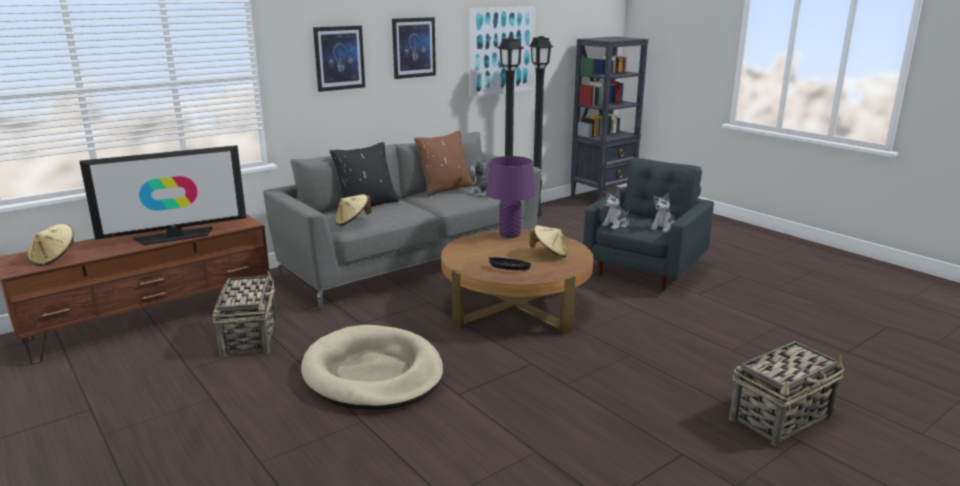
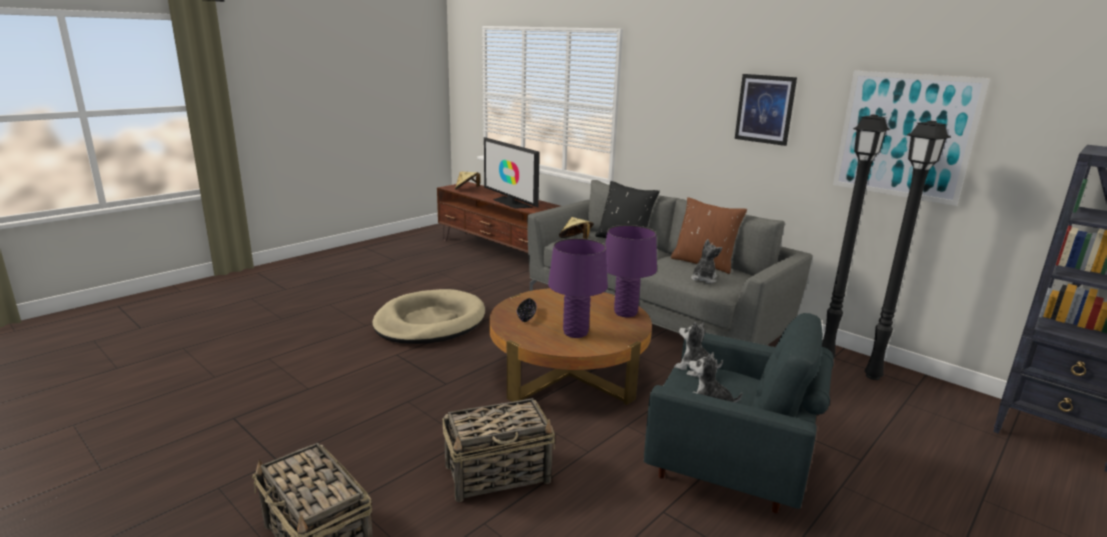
camera: 80 degrees right, 0 degrees up
(250, 336) = (482, 279): basket -> basket (499, 474)
(339, 58) = (683, 106): picture -> none
(549, 254) = (575, 333): beige hat -> purple table lamp

